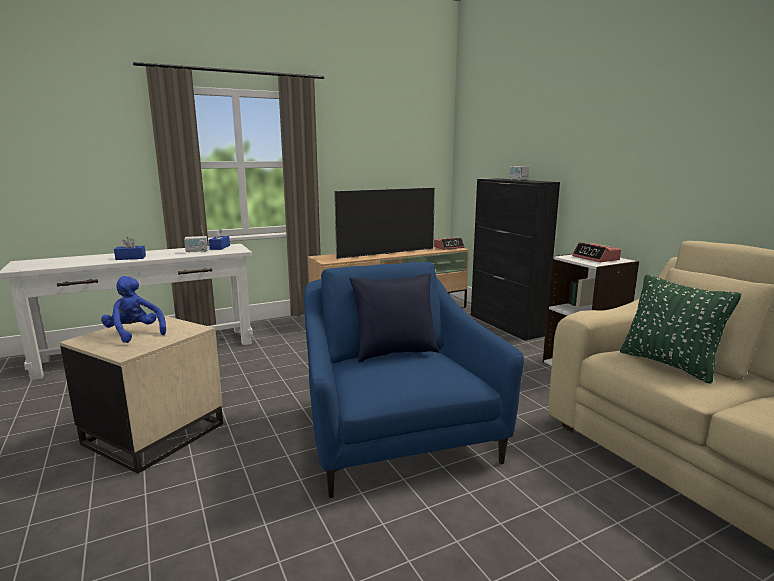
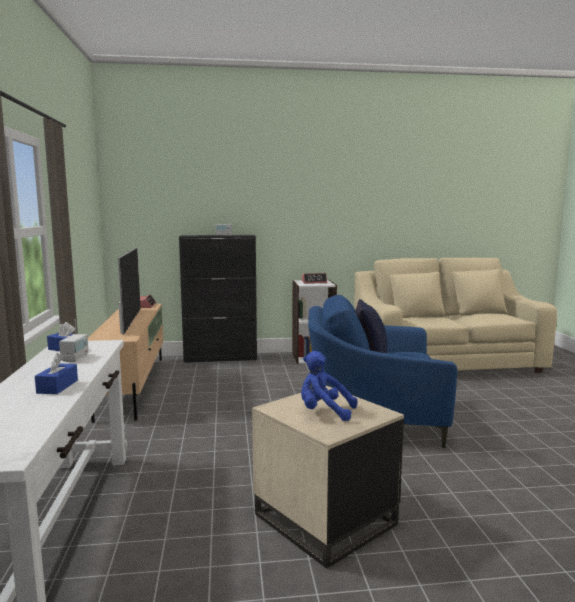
camera: 70 degrees left, 5 degrees down
(135, 333) = (324, 412): blue plush toy -> blue plush toy turned 45 degrees clockwise
(668, 364) = (423, 319): green pillow -> none

